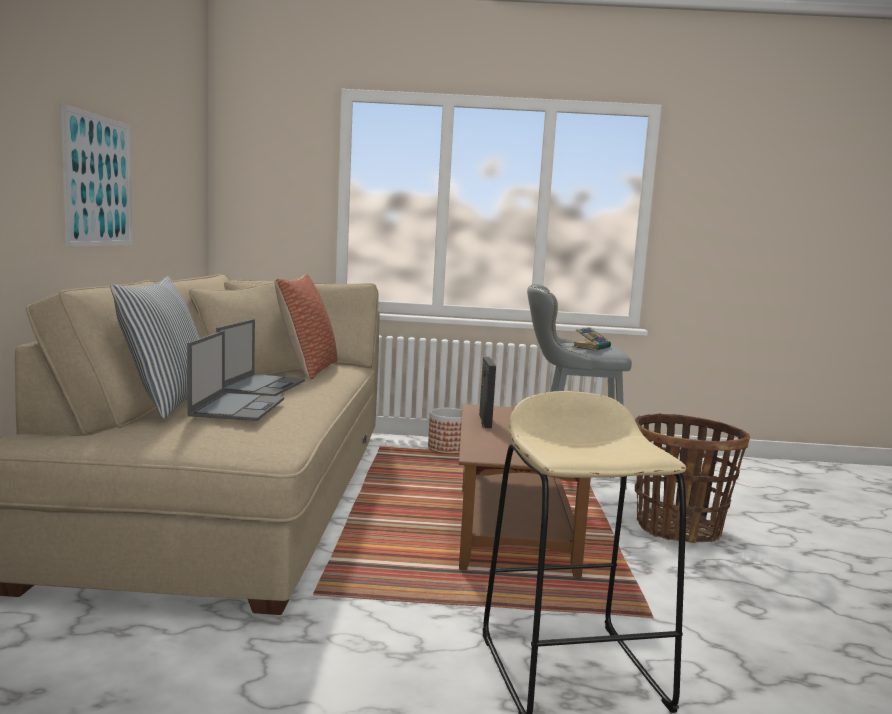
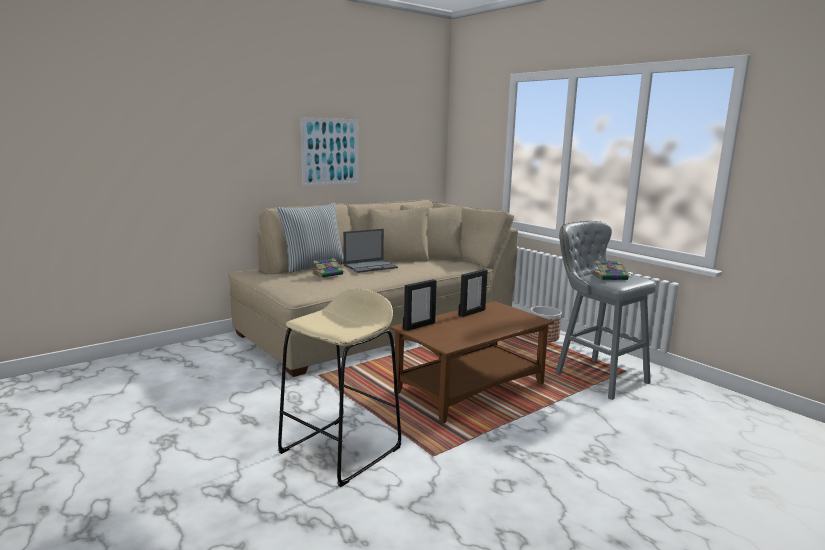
camera: 50 degrees right, 5 degrees up
(238, 407) = (328, 274): laptop -> book
(307, 369) = (428, 262): pillow -> none
(486, 450) = (419, 326): none -> picture frame
(678, 529) = (582, 433): basket -> none

